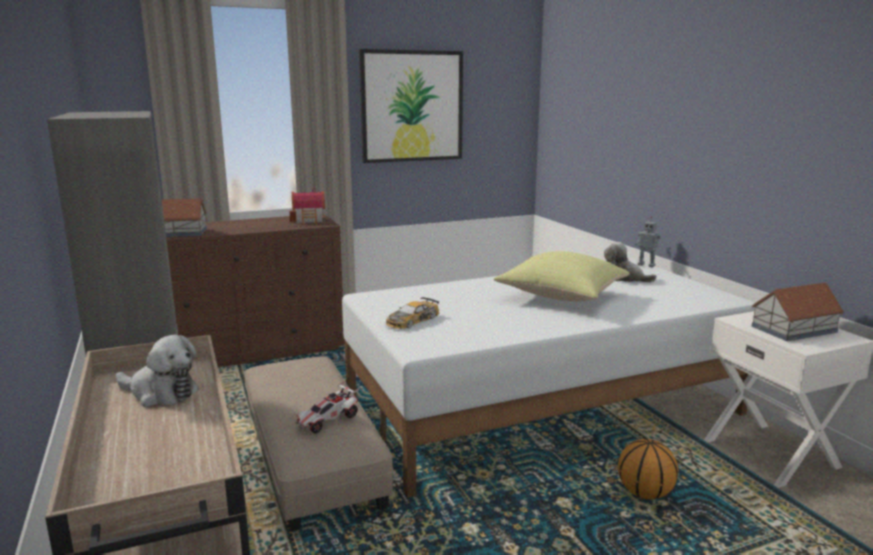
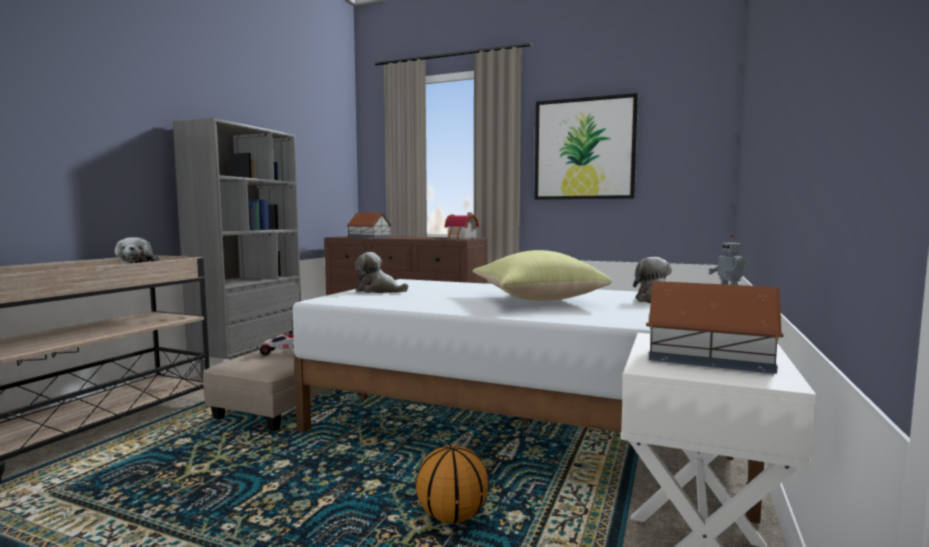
camera: 45 degrees right, 10 degrees down
(412, 320) = (379, 291): toy car -> plush toy

